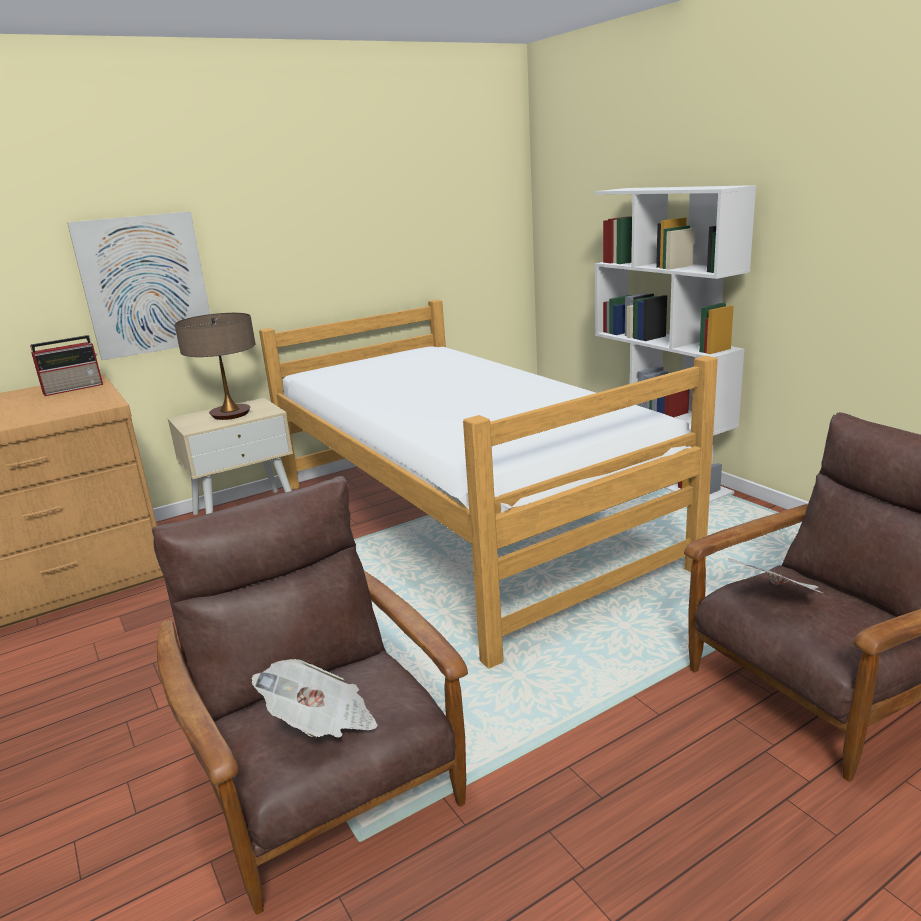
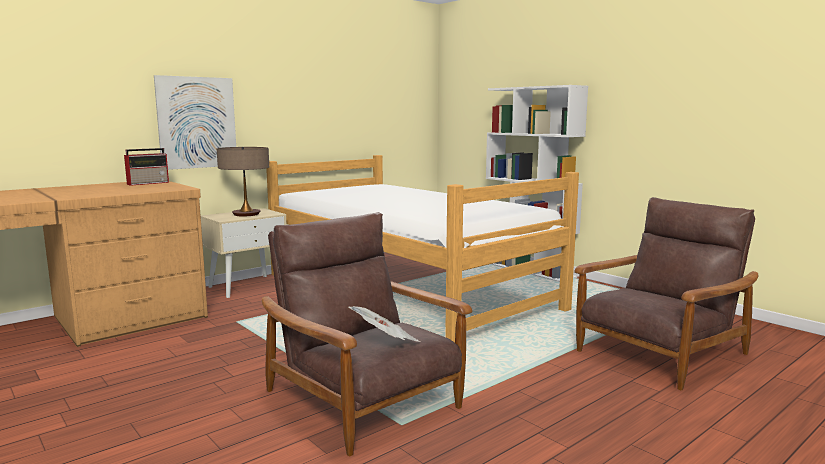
camera: 10 degrees left, 10 degrees down
(777, 598) = (629, 295): newspaper -> none

